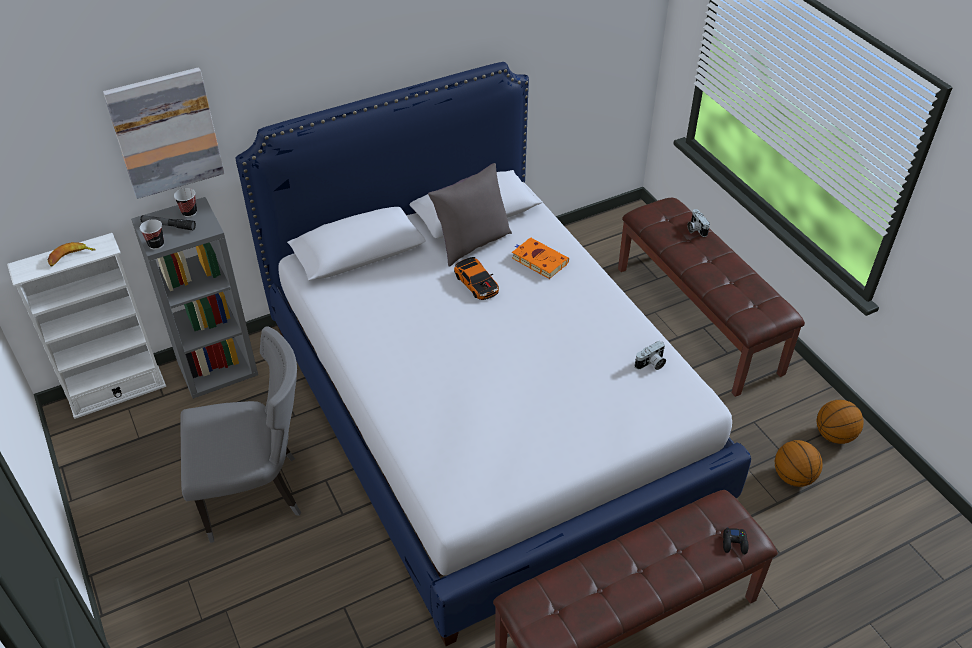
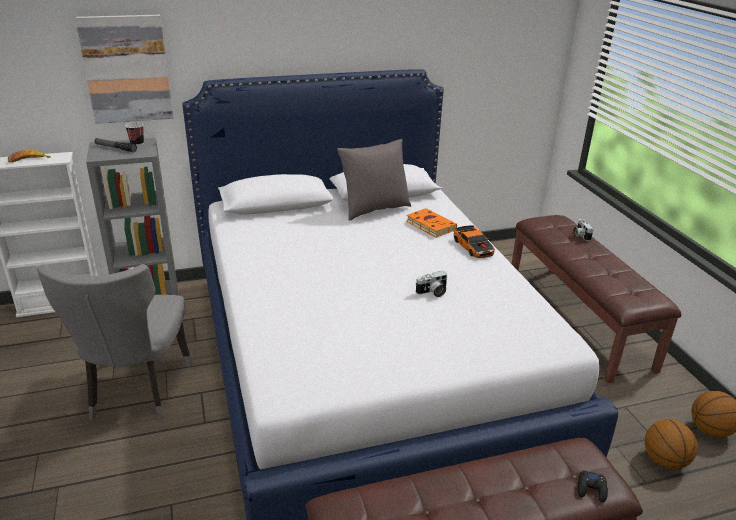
camera: 10 degrees right, 15 degrees down
(156, 244) = (98, 156): cup -> none
(257, 493) = (136, 393): grey chair -> grey chair turned 90 degrees clockwise
(477, 283) = (370, 233): toy car -> toy car (474, 246)
(651, 364) = (519, 306): camera -> camera (432, 292)

